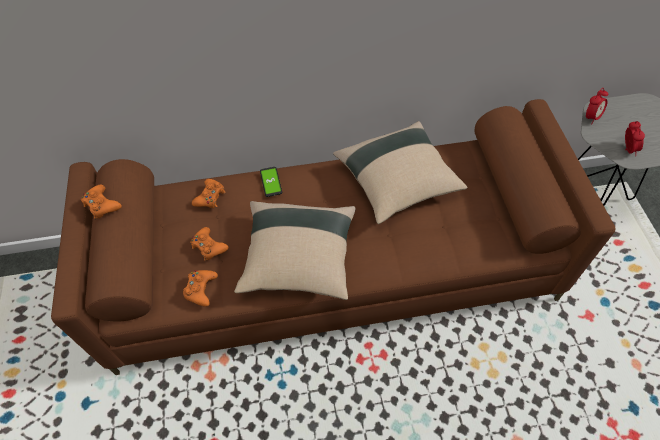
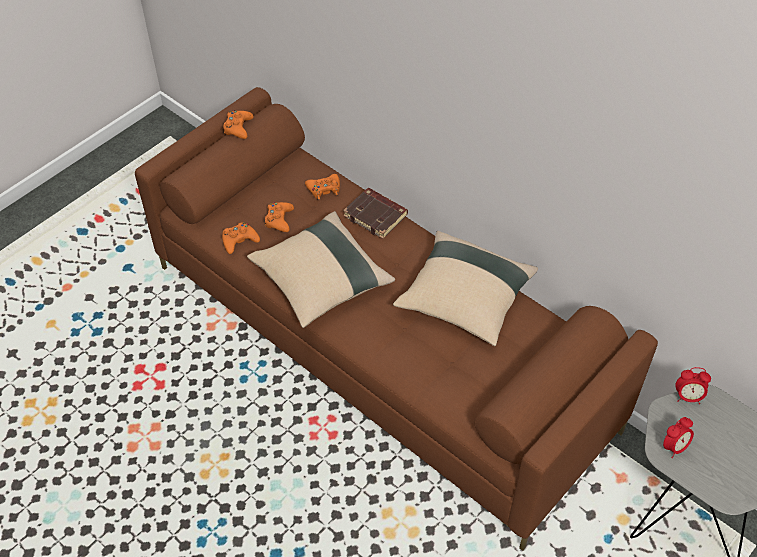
camera: 50 degrees right, 5 degrees down
(271, 182) = (376, 216): phone -> brown book

